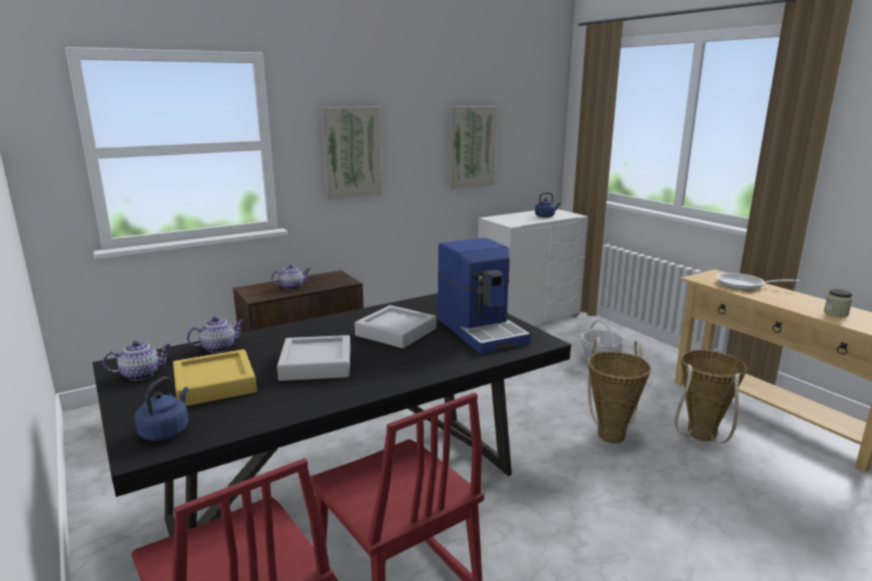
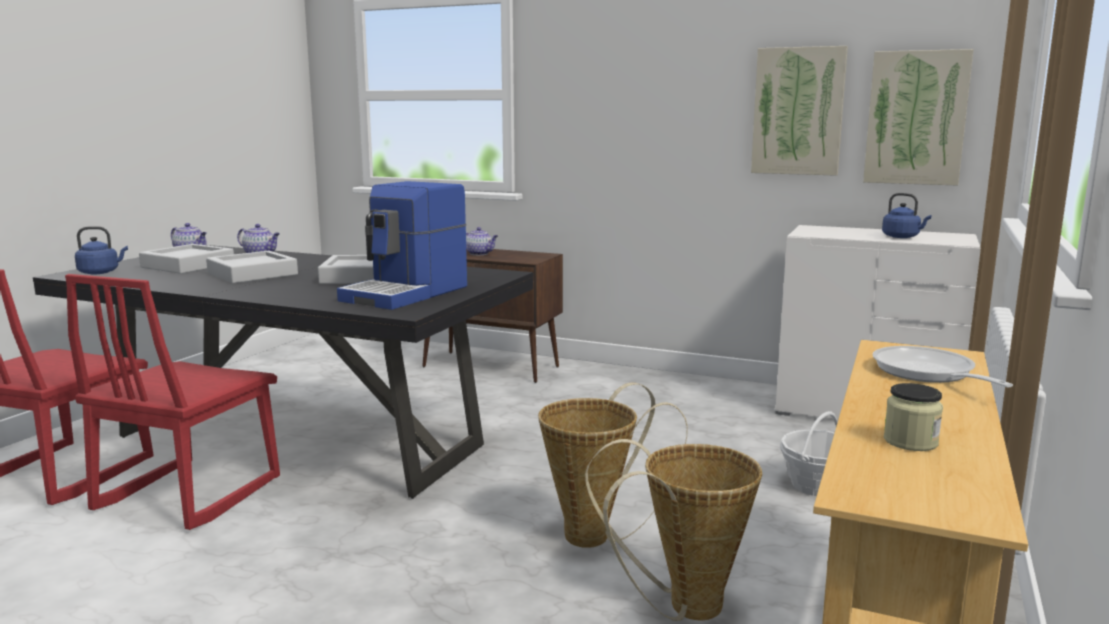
camera: 55 degrees right, 5 degrees down
(215, 384) = (188, 265): yellow tray -> grey tray
(351, 152) = (606, 109): picture -> picture (916, 118)

